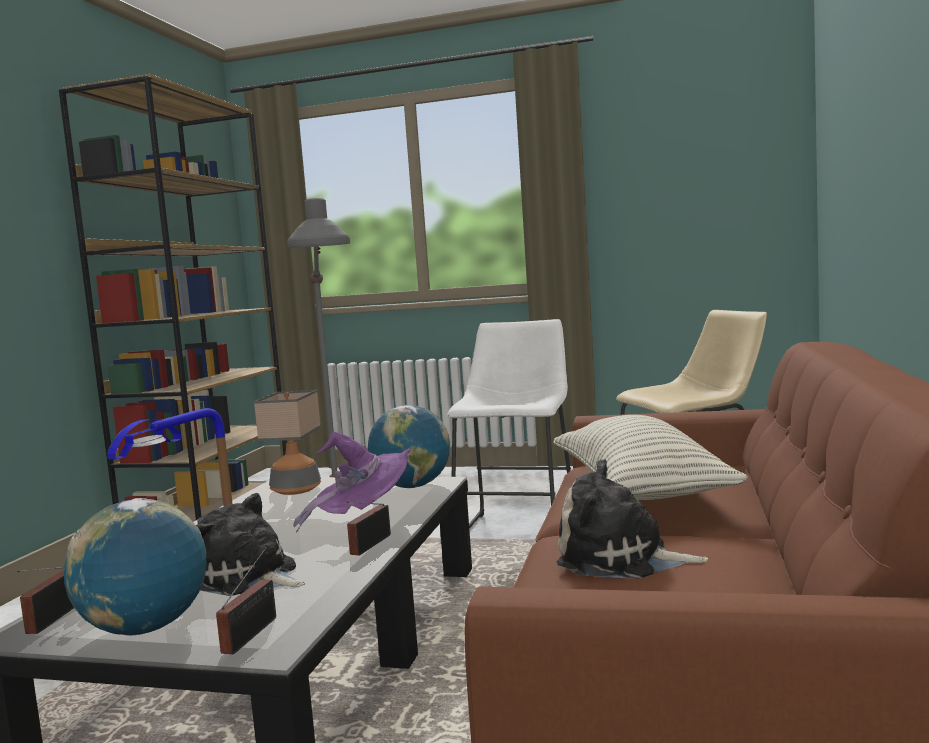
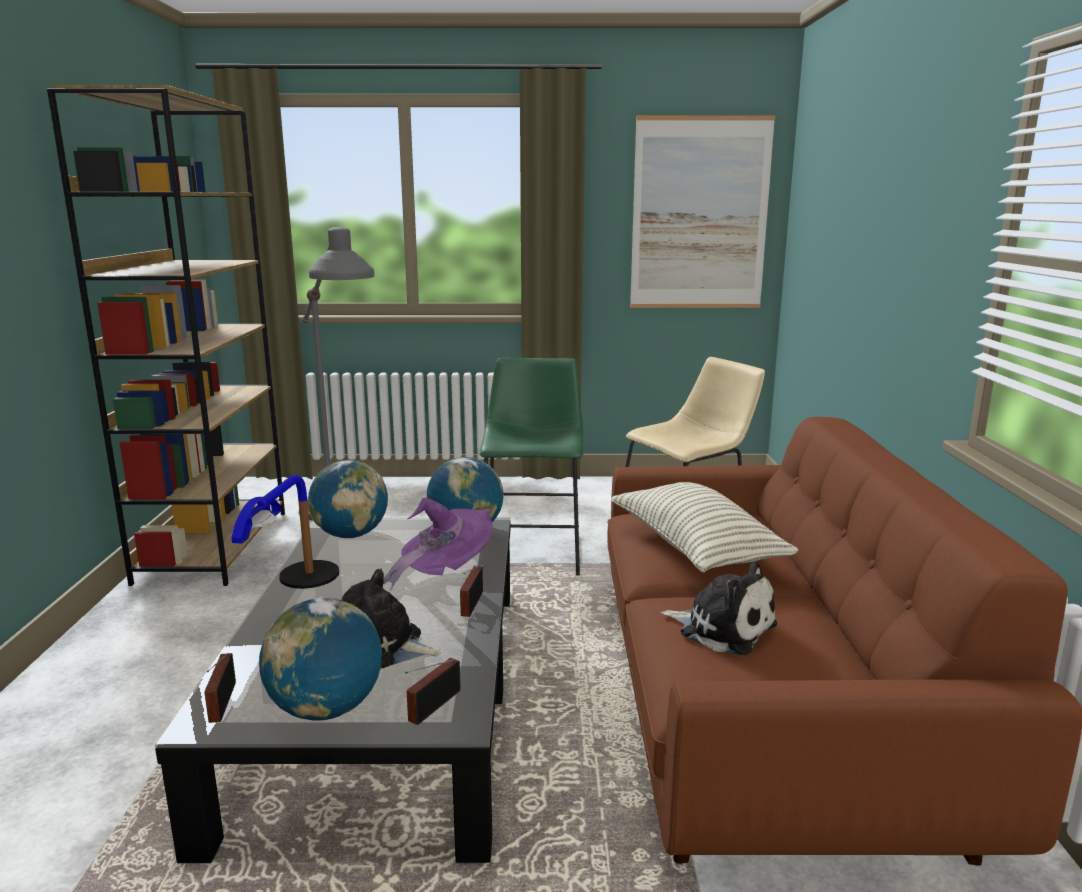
camera: 15 degrees left, 10 degrees up
(253, 633) = (431, 707): radio -> radio turned 150 degrees counterclockwise
(295, 490) = (351, 535): table lamp -> globe
(519, 528) = (533, 551): white stool -> green stool
(620, 559) = (722, 628): plush toy -> plush toy turned 150 degrees counterclockwise
(713, 175) = (699, 214): none -> picture

